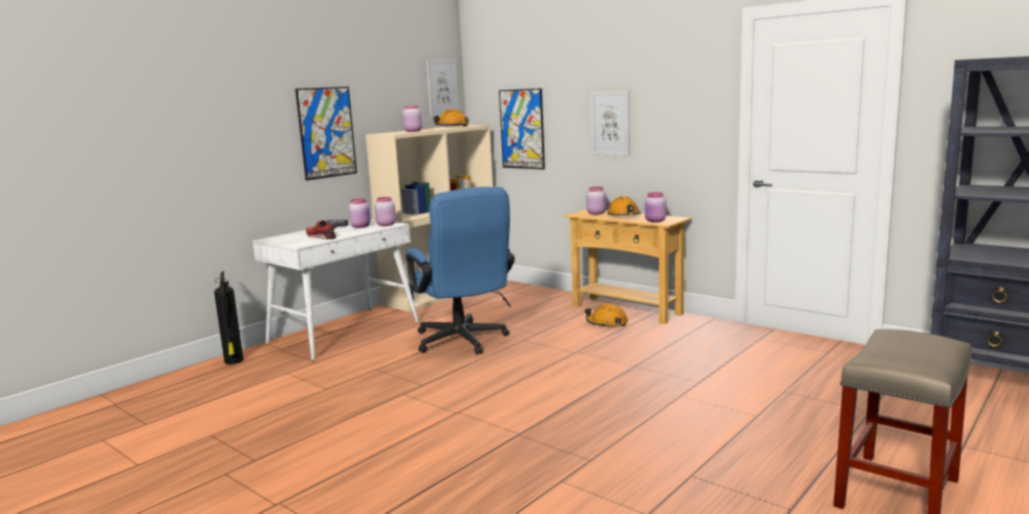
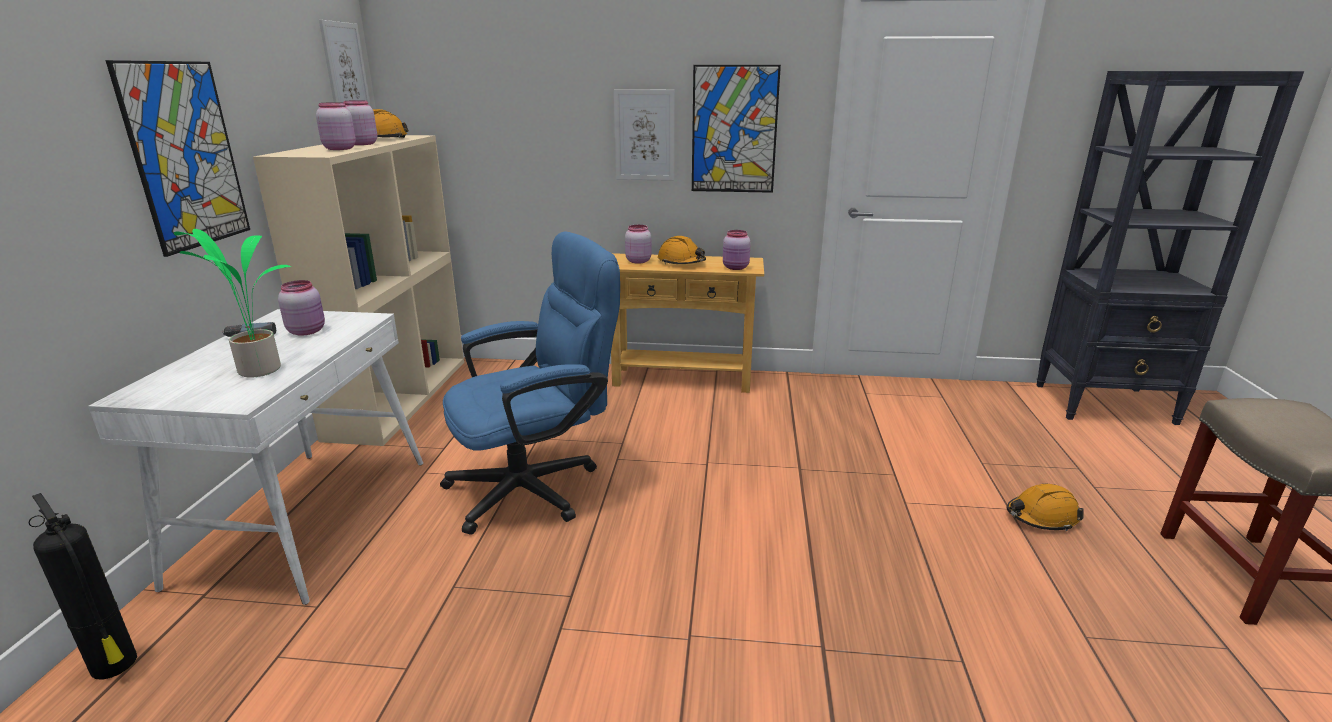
camera: 35 degrees left, 10 degrees up
(321, 237) = (259, 370): red shoe -> potted plant
(385, 225) = (352, 321): pink jar -> pink jar (361, 144)
(463, 342) = (537, 486): blue office chair -> blue office chair turned 60 degrees counterclockwise
(522, 129) = (491, 142): picture -> picture (734, 130)
(606, 323) = (686, 406): orange hard hat -> orange hard hat (1041, 517)

